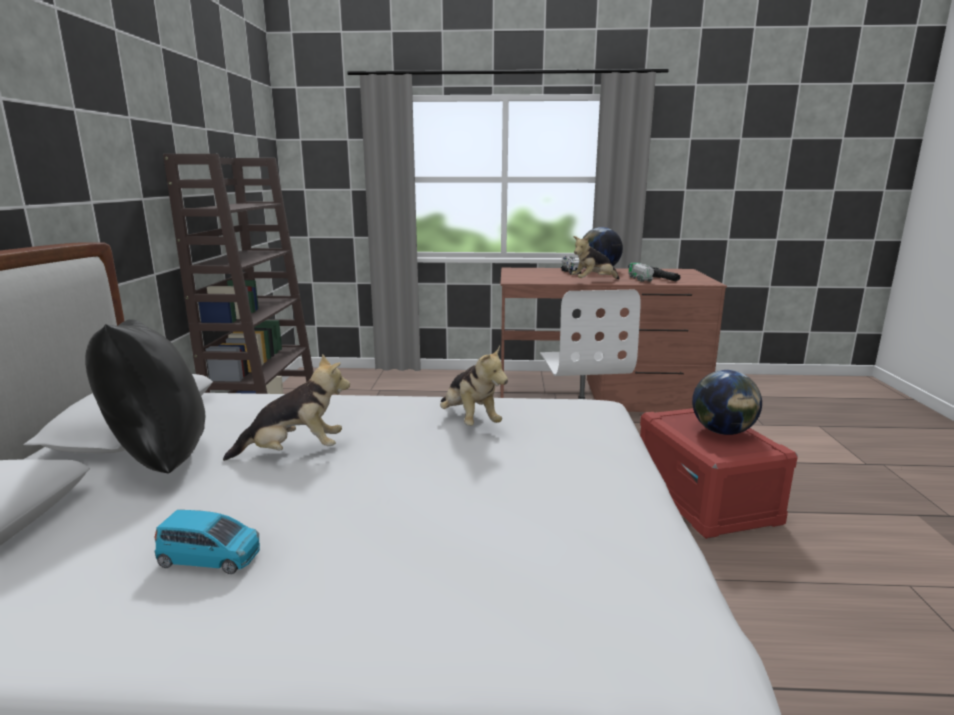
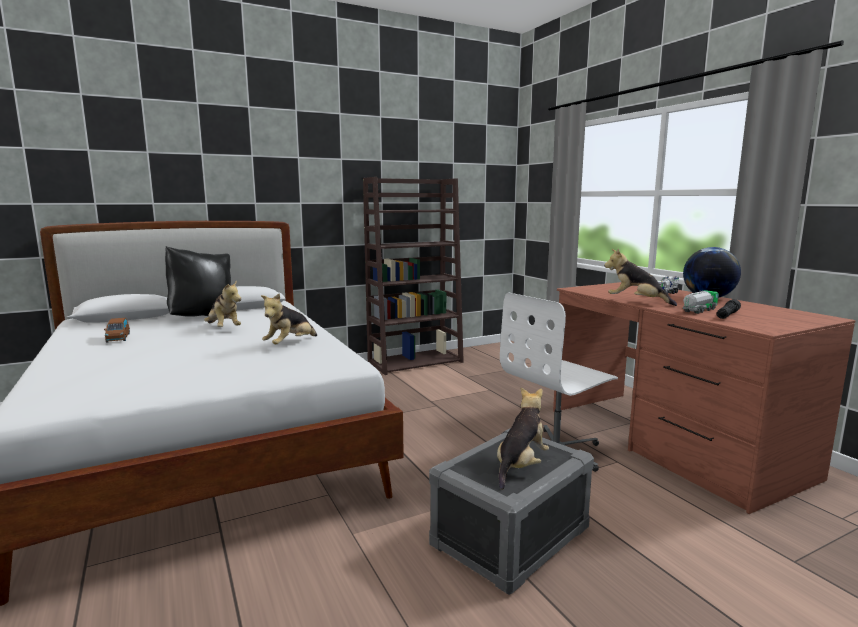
camera: 60 degrees right, 5 degrees down
(210, 558) = (118, 338): blue toy car -> brown toy car
(706, 499) = (511, 537): red storage box -> grey storage box
(722, 432) = (520, 466): globe -> plush toy

